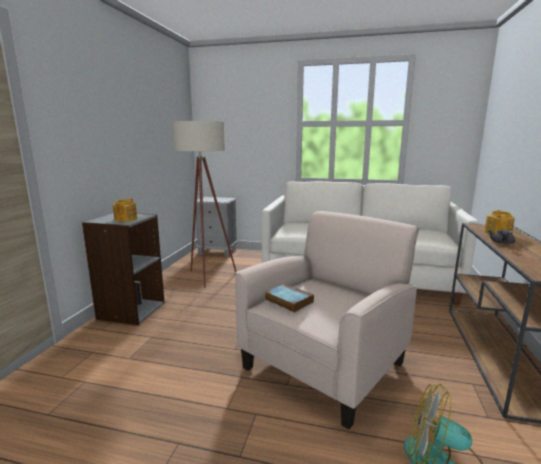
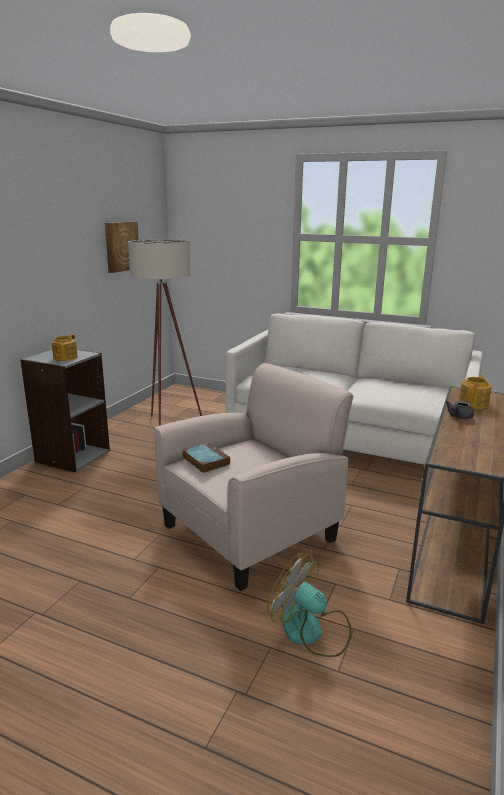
camera: 10 degrees right, 5 degrees up
(161, 131) = (121, 246): none -> picture
(217, 252) = (192, 393): grey nightstand -> none

